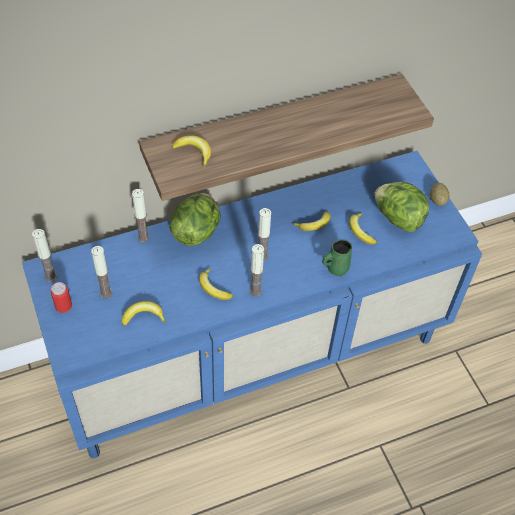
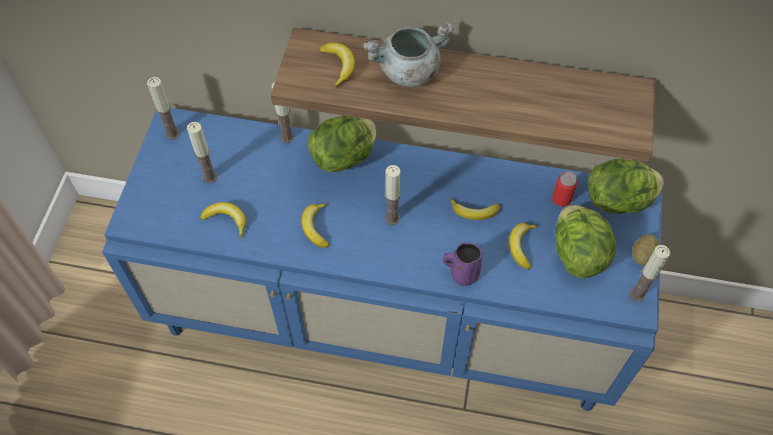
camera: 35 degrees right, 5 degrees up
(63, 306) = (162, 169): can -> can (561, 199)
(245, 135) = (408, 72): none -> grey cooking pot
(255, 291) = (356, 253): candle -> candle (637, 294)
(336, 268) = (462, 274): green mug -> purple mug
(399, 173) = (619, 200): none -> lettuce

